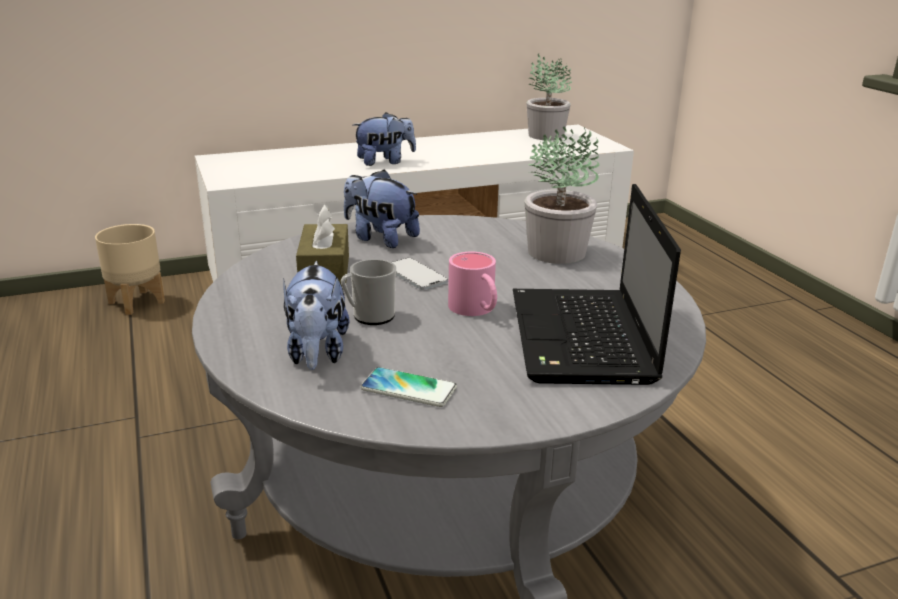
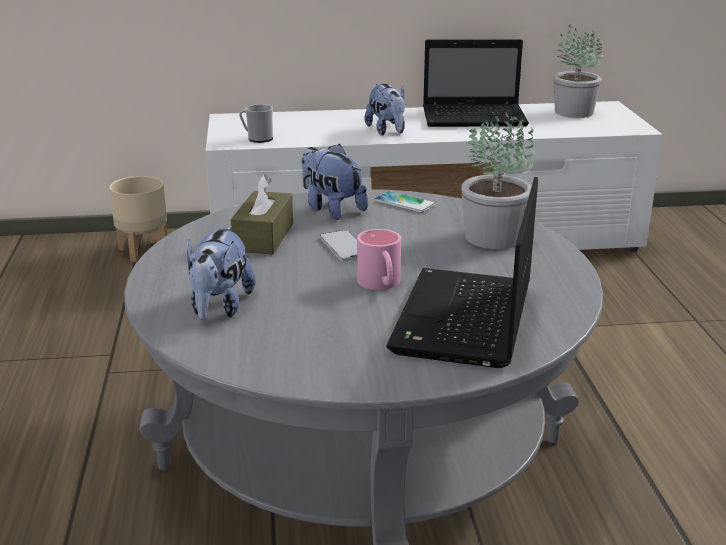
camera: 15 degrees right, 0 degrees up
(369, 317) = (281, 281): mug -> mug (257, 139)
(385, 162) = (387, 131): plush toy -> plush toy turned 75 degrees clockwise
(408, 388) = (281, 345): phone -> phone (405, 203)
(461, 145) = (476, 118): none -> laptop

